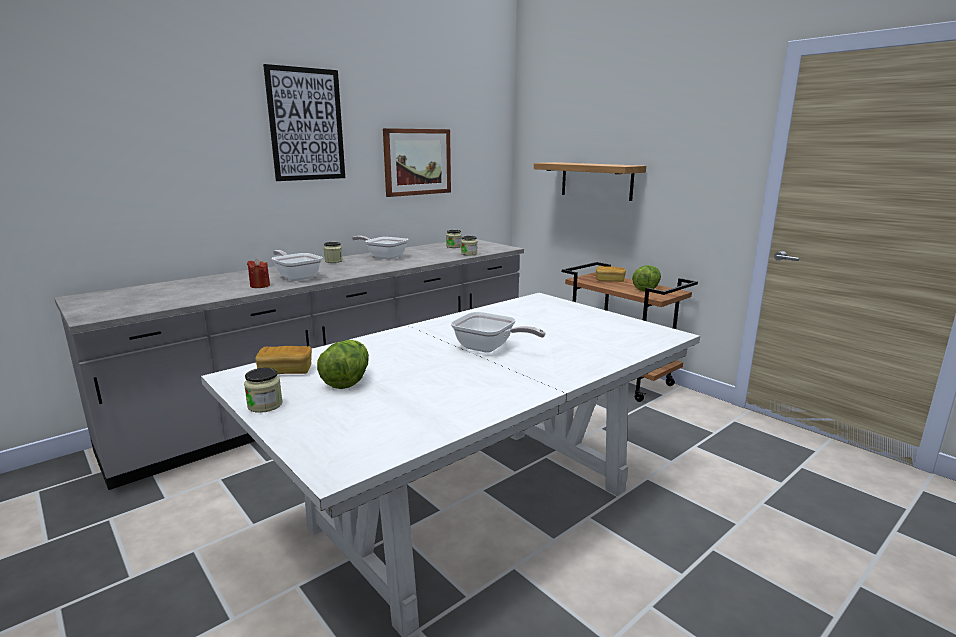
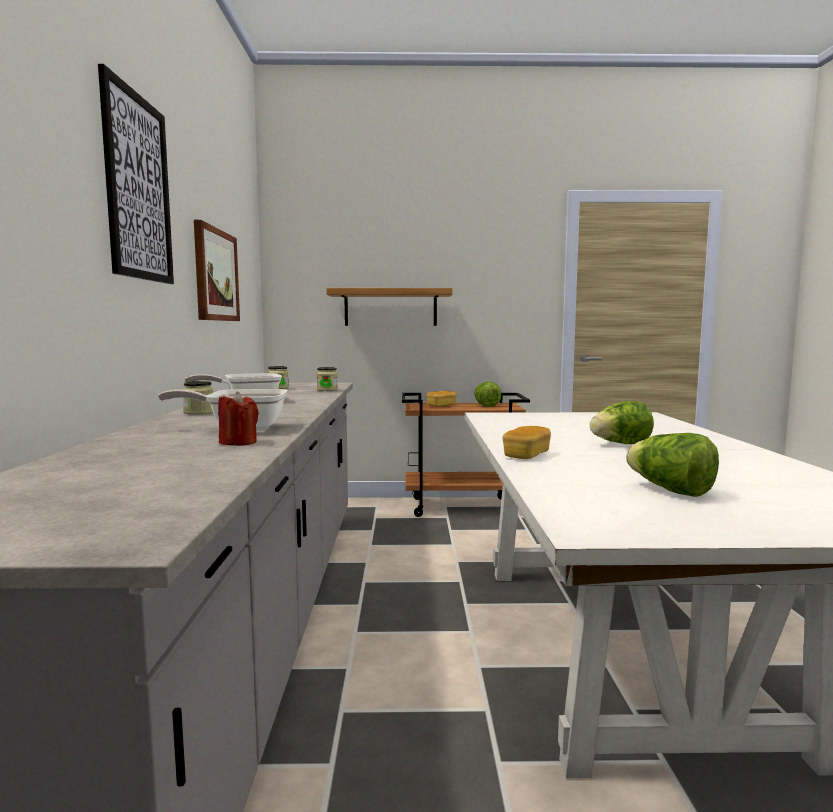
camera: 50 degrees left, 10 degrees down
(265, 405) = (734, 530): jar -> none
(286, 371) = (601, 507): bread -> bread (526, 455)
(489, 348) = (620, 444): frying pan -> lettuce

